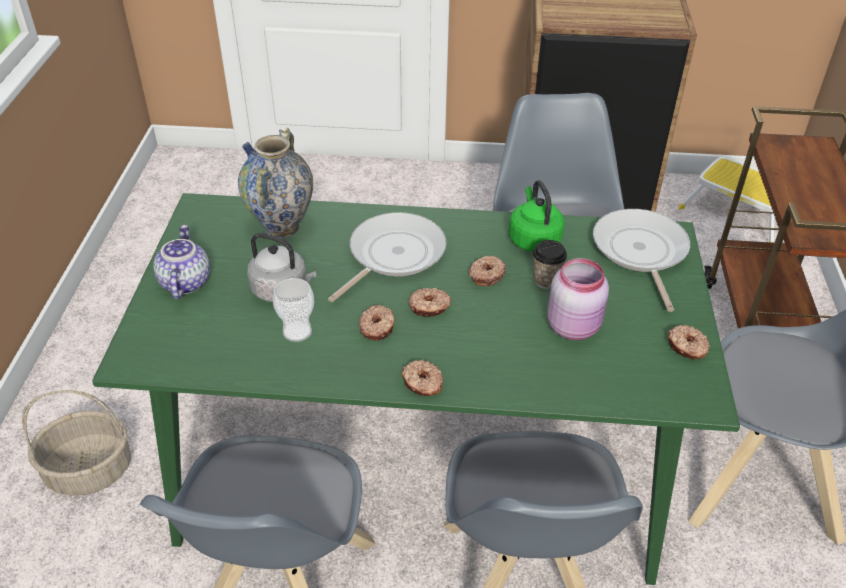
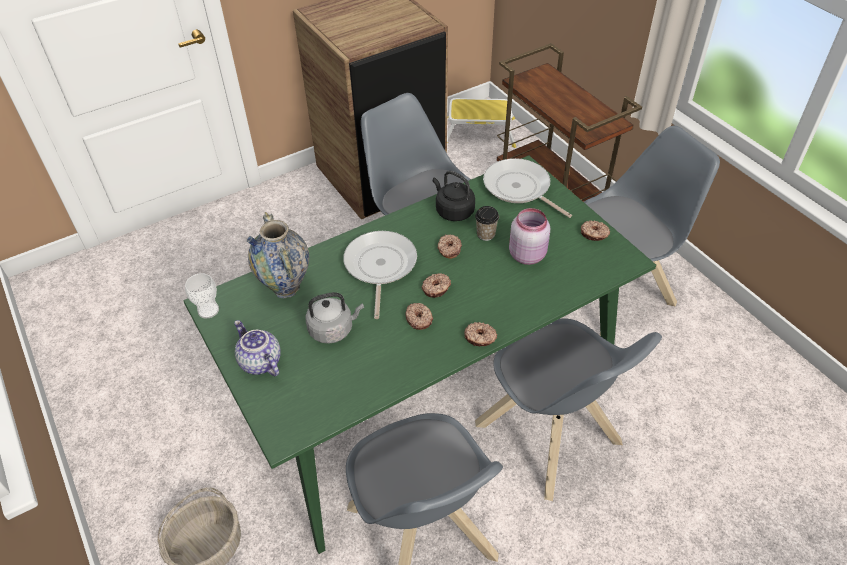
camera: 35 degrees left, 5 degrees up
(297, 331) = (372, 351): cup -> cup (208, 310)
(533, 238) = (453, 211): green kettle -> black kettle

